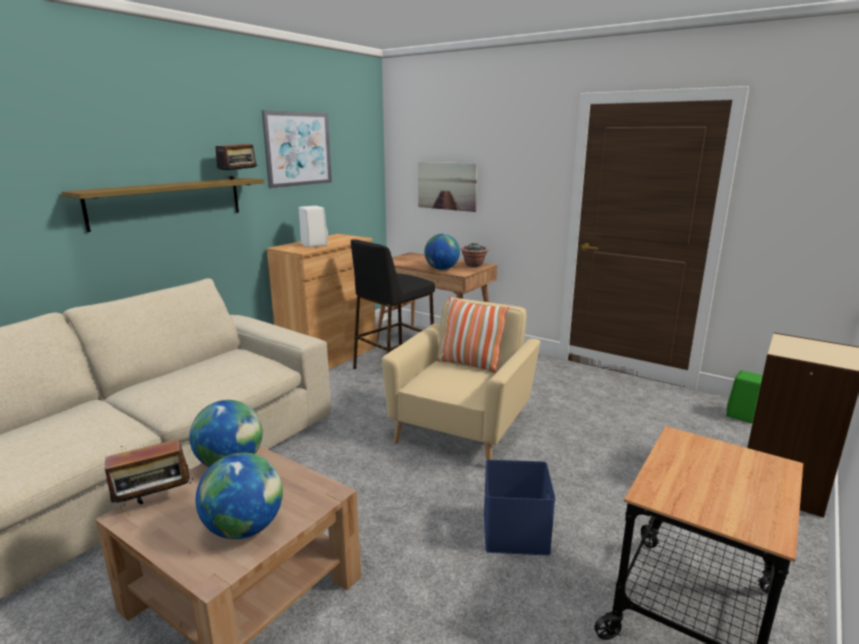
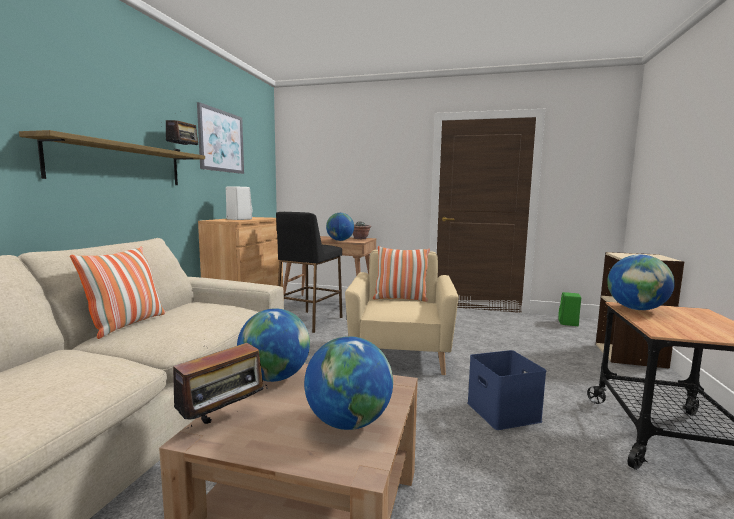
camera: 20 degrees left, 10 degrees down
(156, 377) = (126, 325): none -> pillow
(447, 186) = (331, 182): picture -> none
(685, 447) = (636, 309): none -> globe

